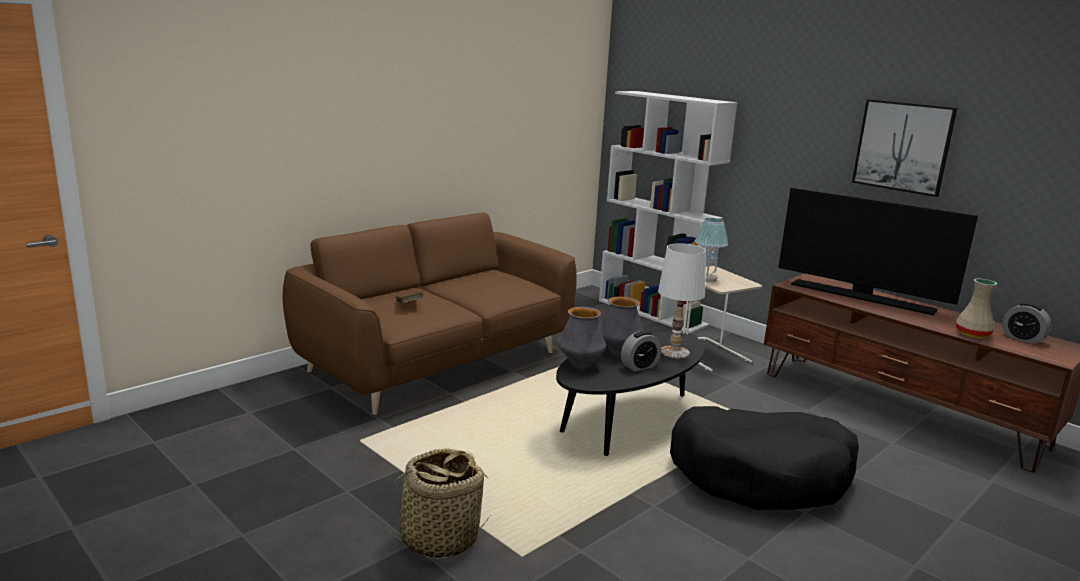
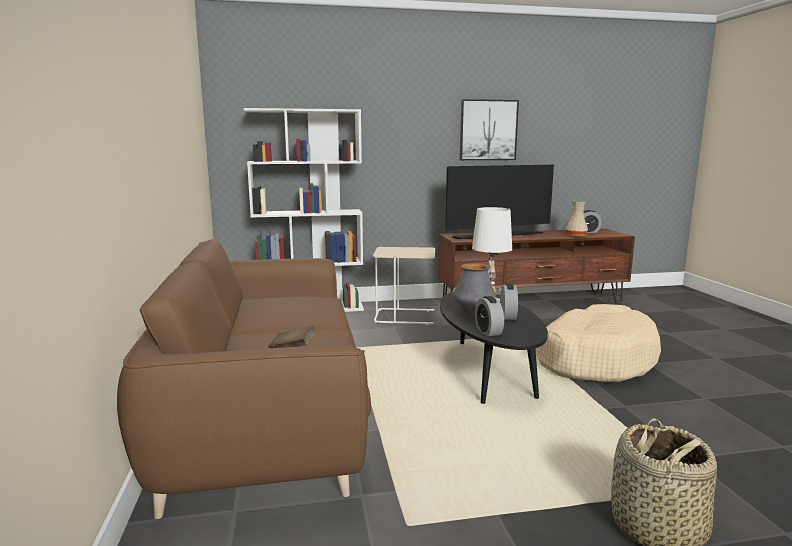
camera: 55 degrees left, 5 degrees down
(580, 365) = (488, 331): vase -> alarm clock
(706, 279) = (403, 253): table lamp -> none
(761, 474) = (594, 359): black dog bed -> beige dog bed

